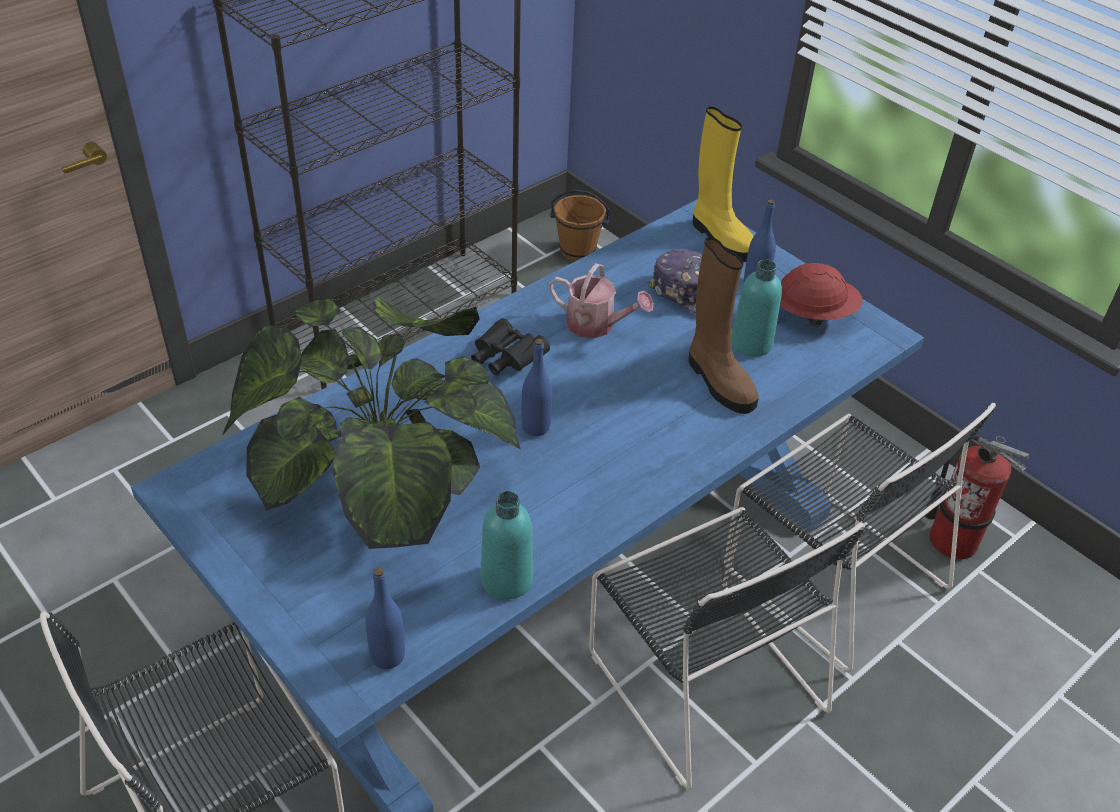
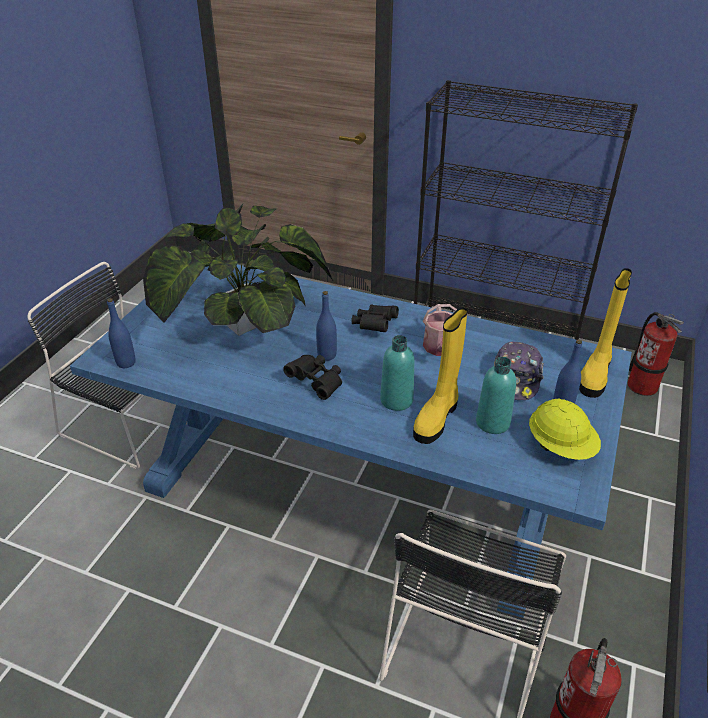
camera: 65 degrees right, 5 degrees down
(506, 579) = (199, 384): turquoise bottle -> turquoise bottle (396, 400)
(577, 251) = (642, 386): brown bucket -> fire extinguisher
(586, 457) = (317, 382): none -> black binoculars
(702, 675) = (324, 589): black chair -> none
(718, 381) = (437, 418): brown boot -> yellow boot
(813, 314) = (561, 446): red hard hat -> yellow hard hat

